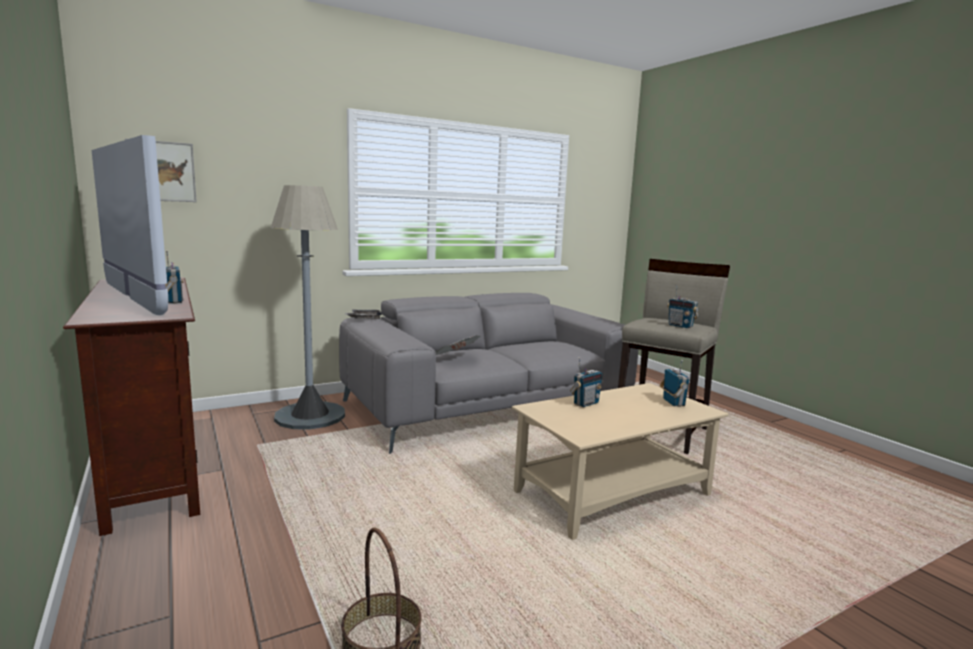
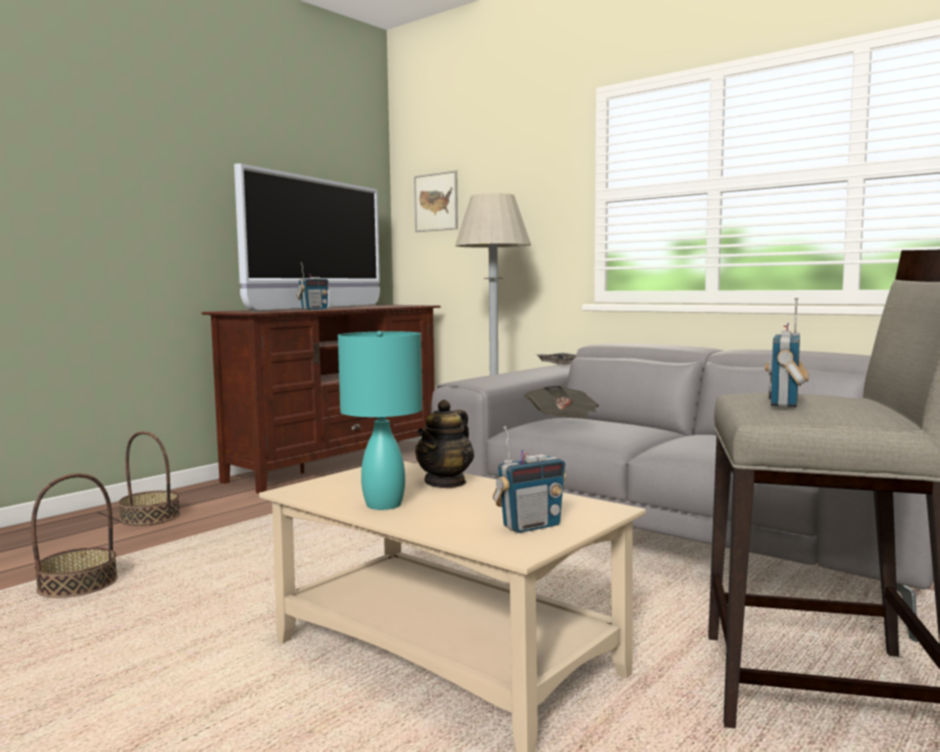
camera: 70 degrees right, 5 degrees down
(184, 592) = (150, 517): none -> basket
(585, 403) = (446, 482): radio -> teapot
(625, 421) = (385, 504): none -> turquoise table lamp

